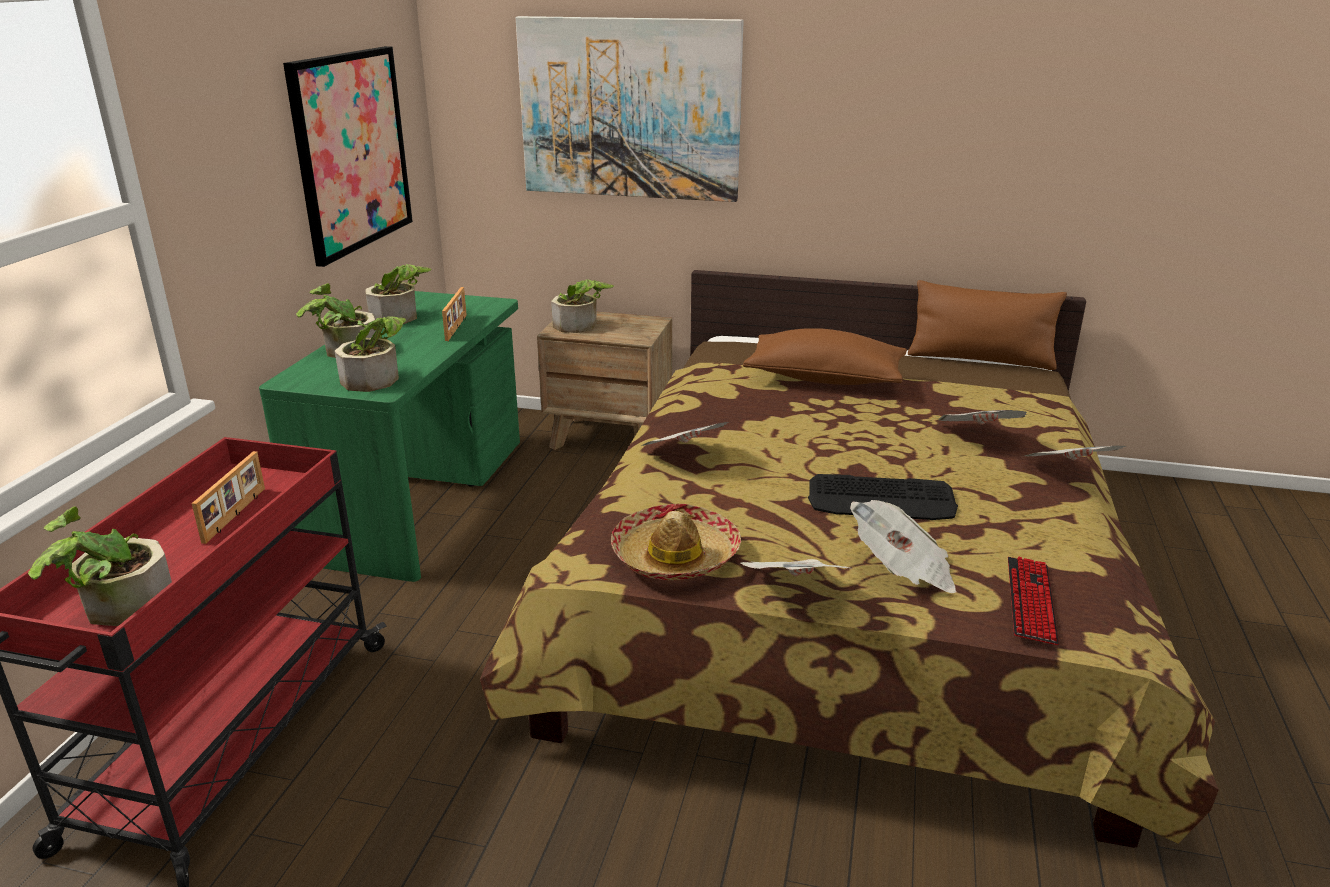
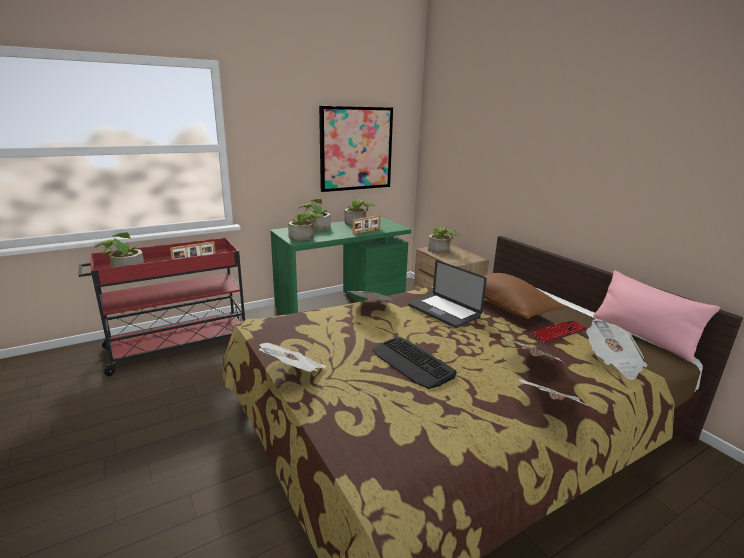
camera: 45 degrees right, 5 degrees down
(629, 109) = (487, 145): picture -> none
(675, 556) = (286, 337): hat -> none
(777, 418) = (443, 311): none -> laptop
(902, 571) = (351, 393): newspaper -> newspaper (613, 362)
(980, 359) = (642, 336): brown pillow -> pink pillow
(1031, 601) = (379, 445): keyboard -> keyboard (558, 332)

